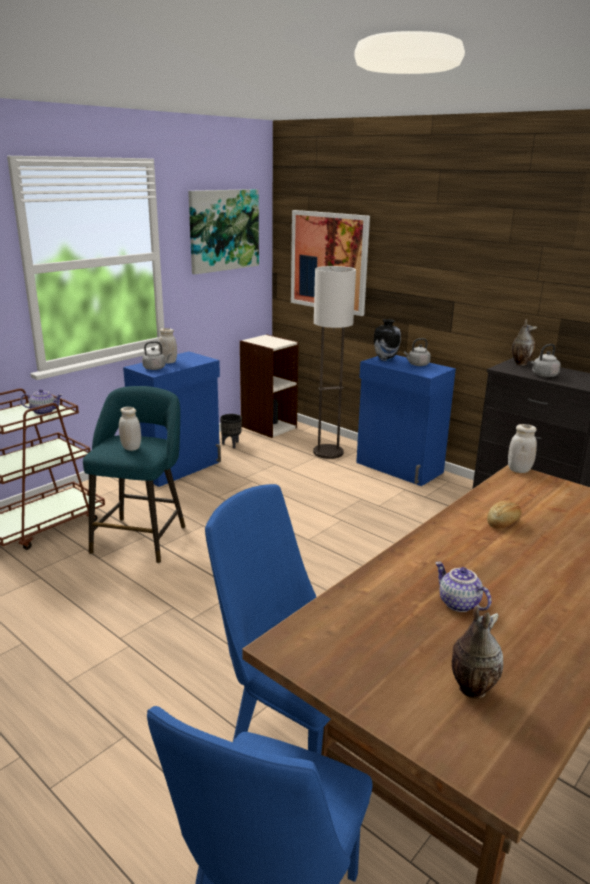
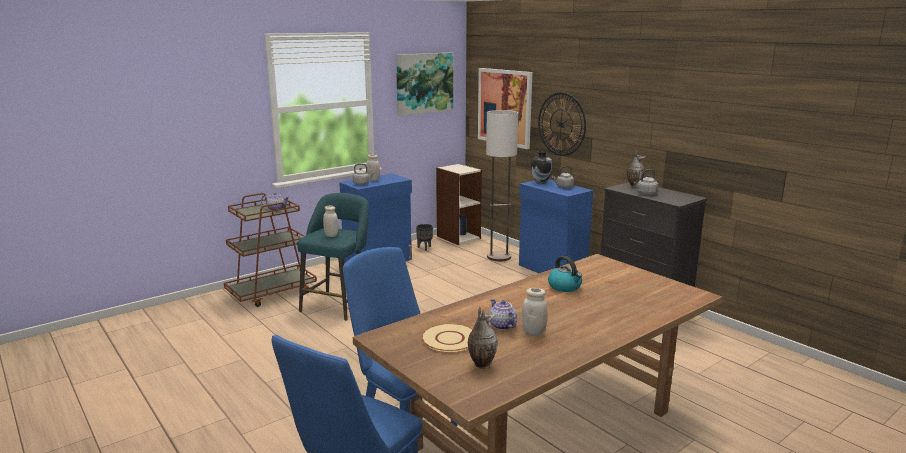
camera: 10 degrees right, 5 degrees down
(396, 639) = (449, 339): none -> beige plate
(410, 284) = (561, 124): none -> wall clock
(503, 522) = (565, 287): bread -> kettle
(519, 470) = (600, 258): white jar -> white jar (533, 332)

